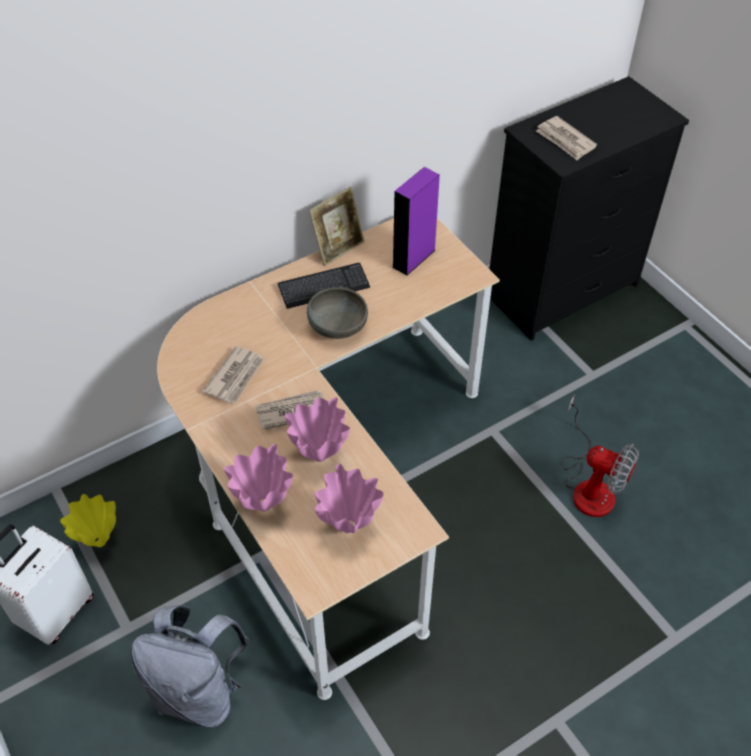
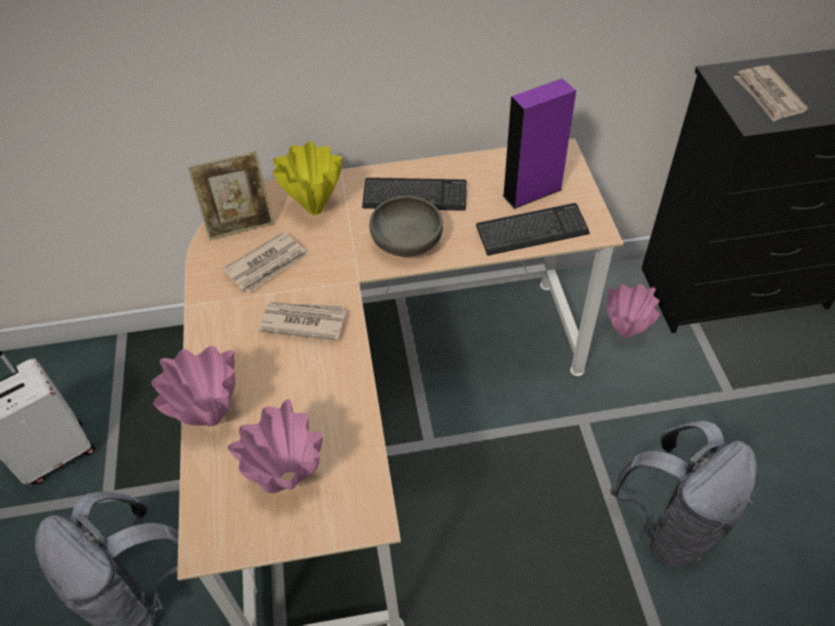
camera: 25 degrees right, 0 degrees up
(100, 541) = (131, 397): yellow vase -> yellow vase (315, 209)
(319, 457) = (303, 384): pink vase -> pink vase (624, 333)
(338, 248) = (453, 160): picture frame -> picture frame (240, 223)
(429, 289) = (532, 231): none -> keyboard
(589, 485) = (671, 524): fan -> grey backpack

